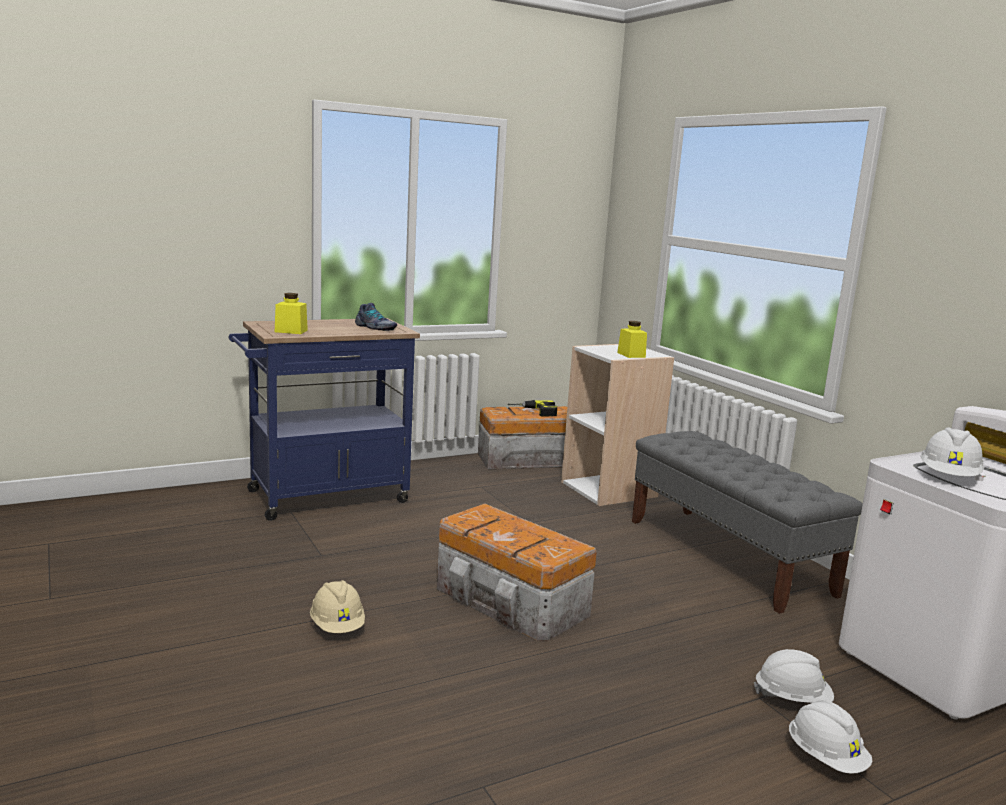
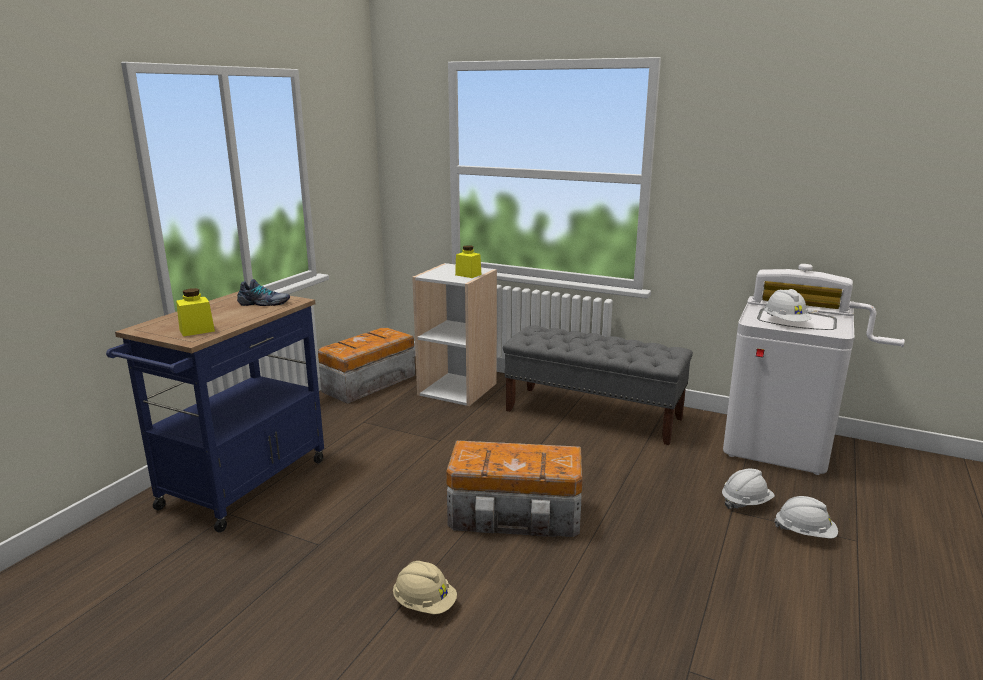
camera: 35 degrees left, 5 degrees up
(534, 412) = (366, 340): power drill -> none

